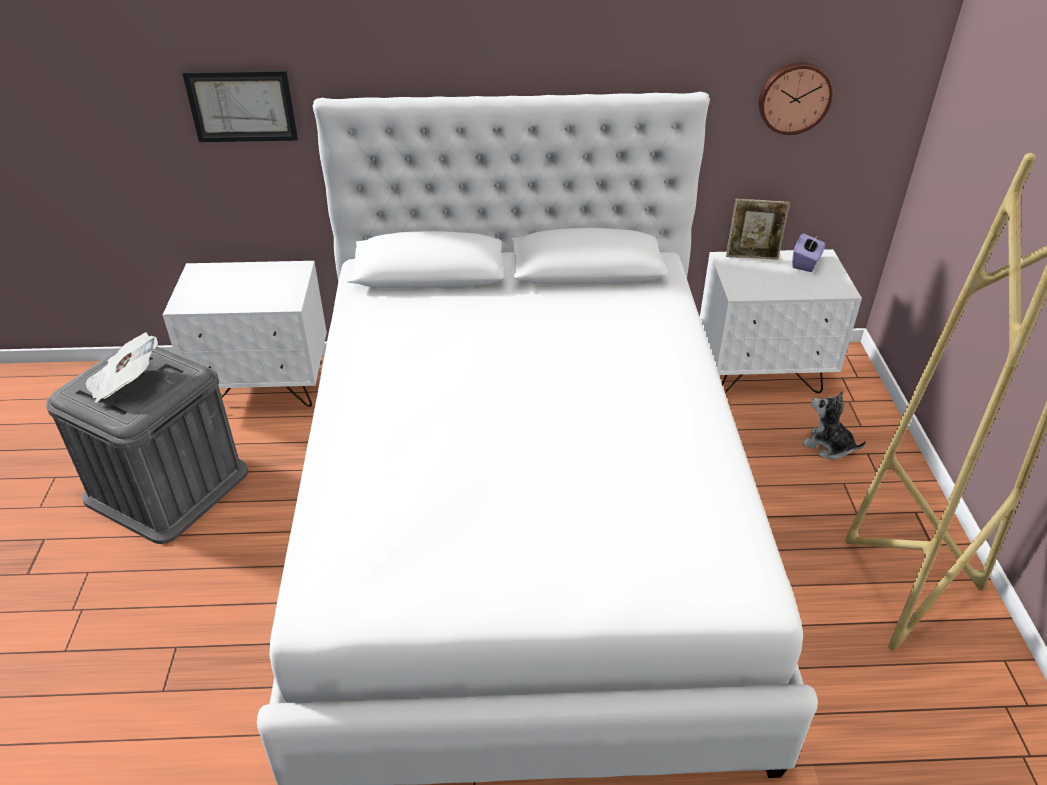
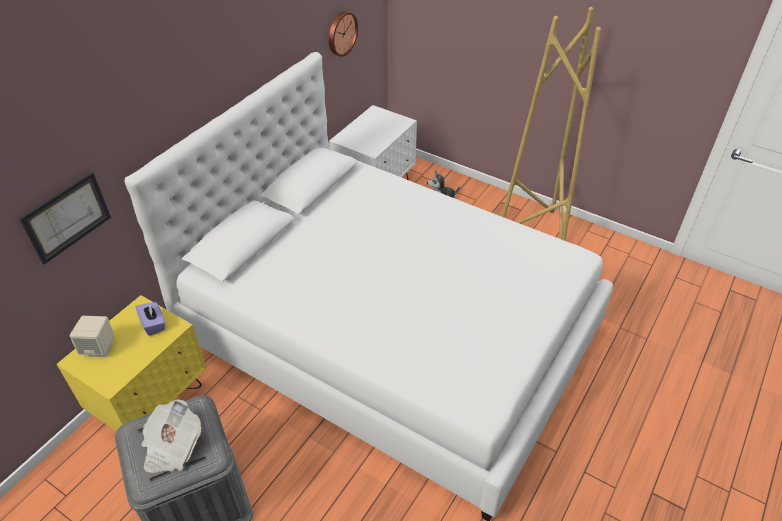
camera: 55 degrees left, 5 degrees up
(223, 274) = (99, 348): none -> beige speaker
(266, 386) = (152, 402): white nightstand -> yellow nightstand
(752, 256) = (349, 130): picture frame -> none
(806, 263) = (373, 118): purple tissue box -> purple tissue box (154, 324)

